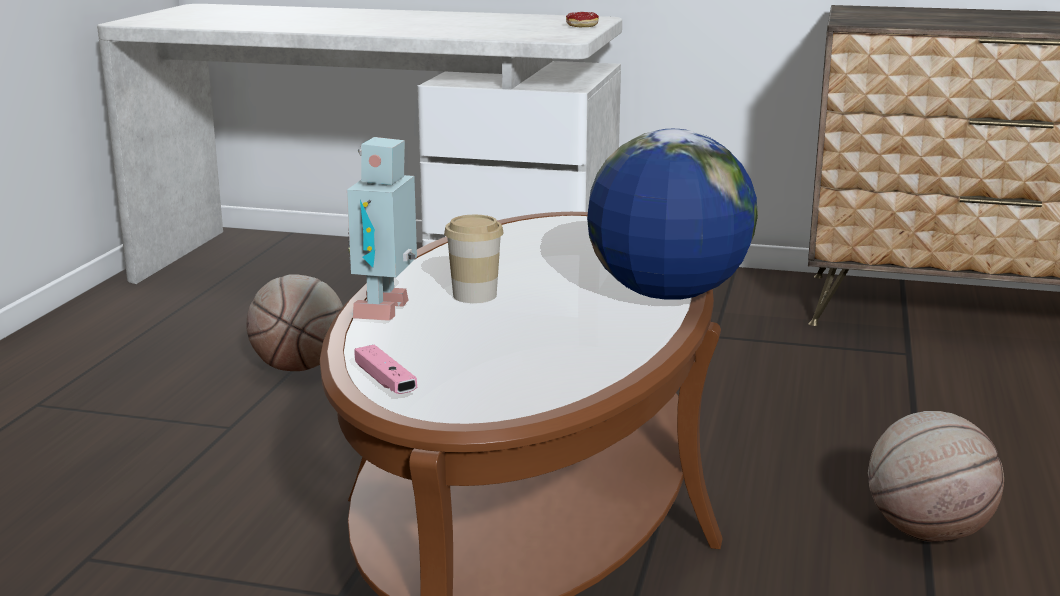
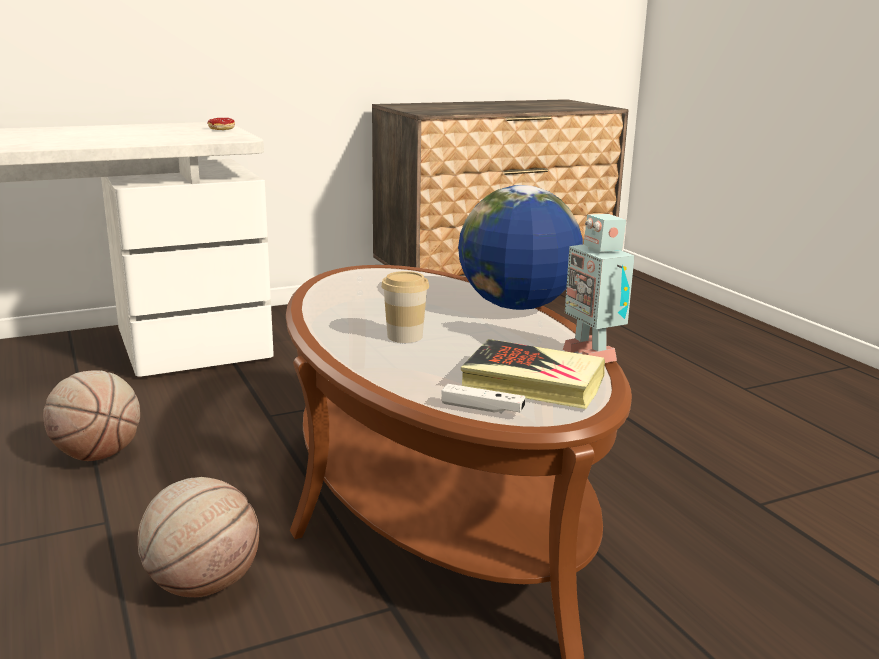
camera: 40 degrees left, 0 degrees up
(385, 381) = (482, 408): pink game controller -> white game controller
(387, 310) = (372, 362): toy robot -> toy robot (592, 355)
(491, 374) = (533, 383): none -> book
(926, 531) = (640, 425): basketball -> basketball (202, 585)

